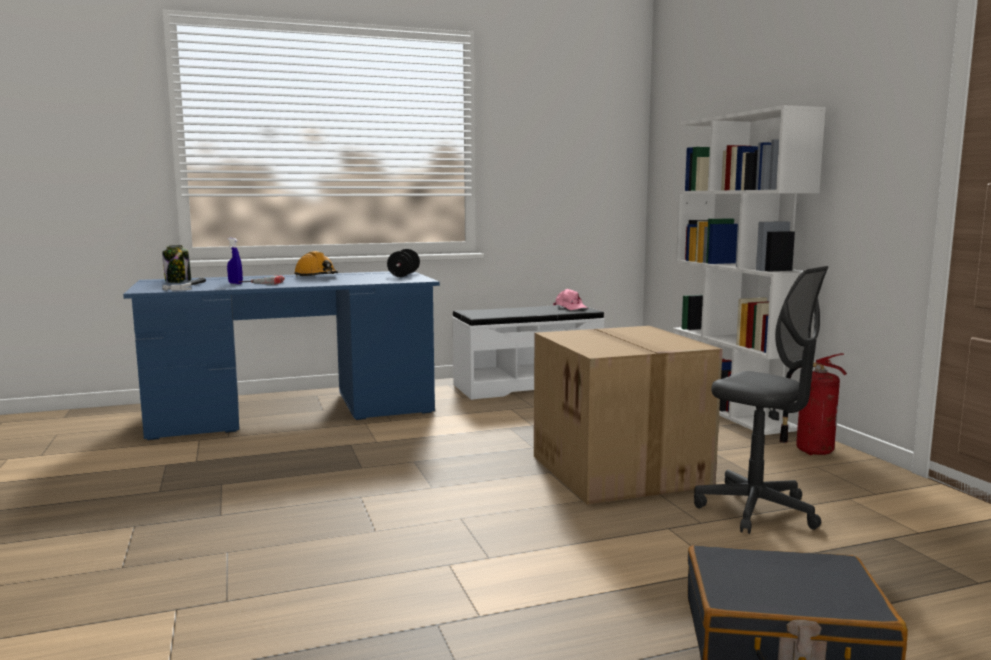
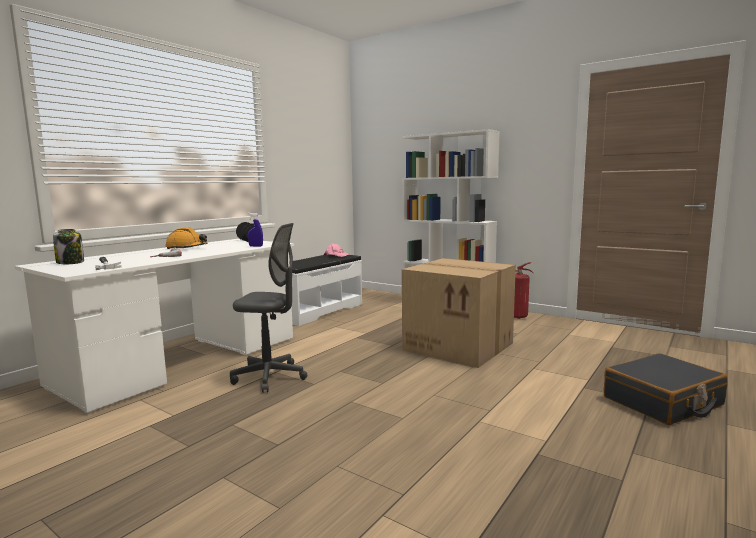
camera: 35 degrees left, 0 degrees up
(235, 283) = (139, 259): blue spray bottle -> blue spray bottle (256, 246)
(293, 411) = (182, 360): blue desk -> white desk
(756, 510) = (549, 349): grey office chair -> grey office chair (269, 377)

